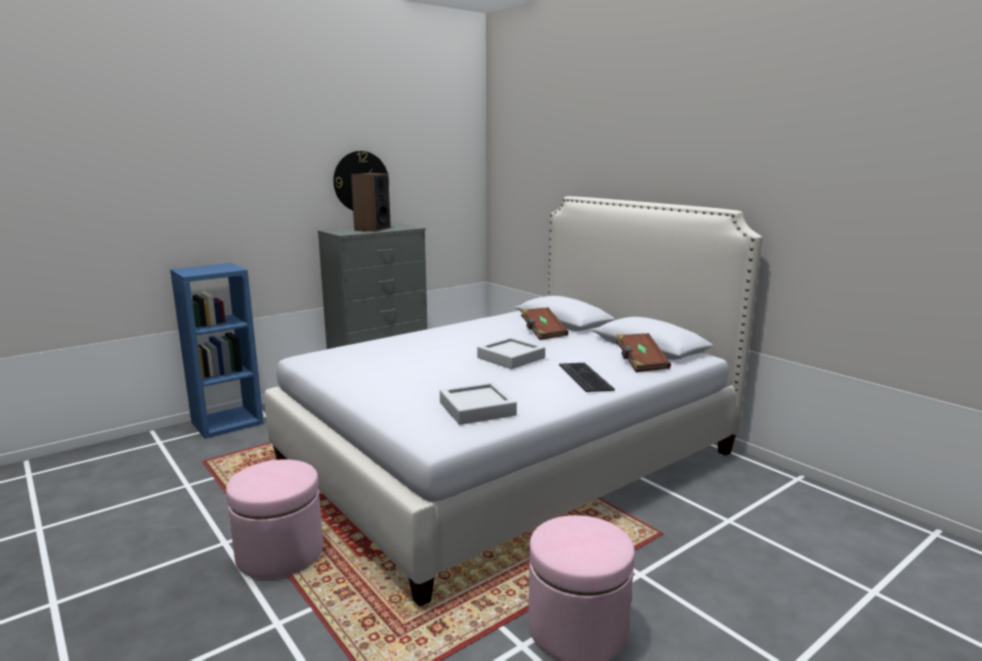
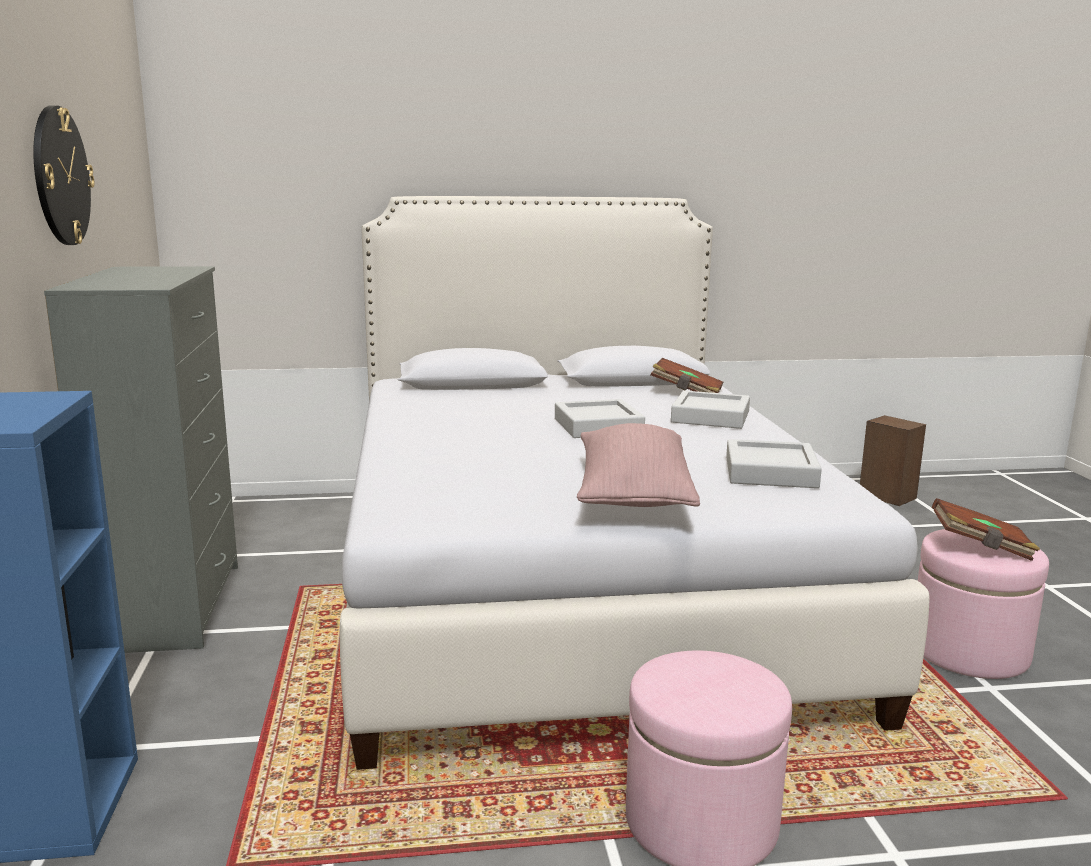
camera: 60 degrees left, 0 degrees up
(372, 229) = (145, 276): speaker -> speaker (887, 496)
(391, 386) = (633, 494): none -> pink pillow
(542, 332) = (510, 398): brown book -> brown book (981, 547)
(586, 377) = (710, 417): keyboard -> grey tray

